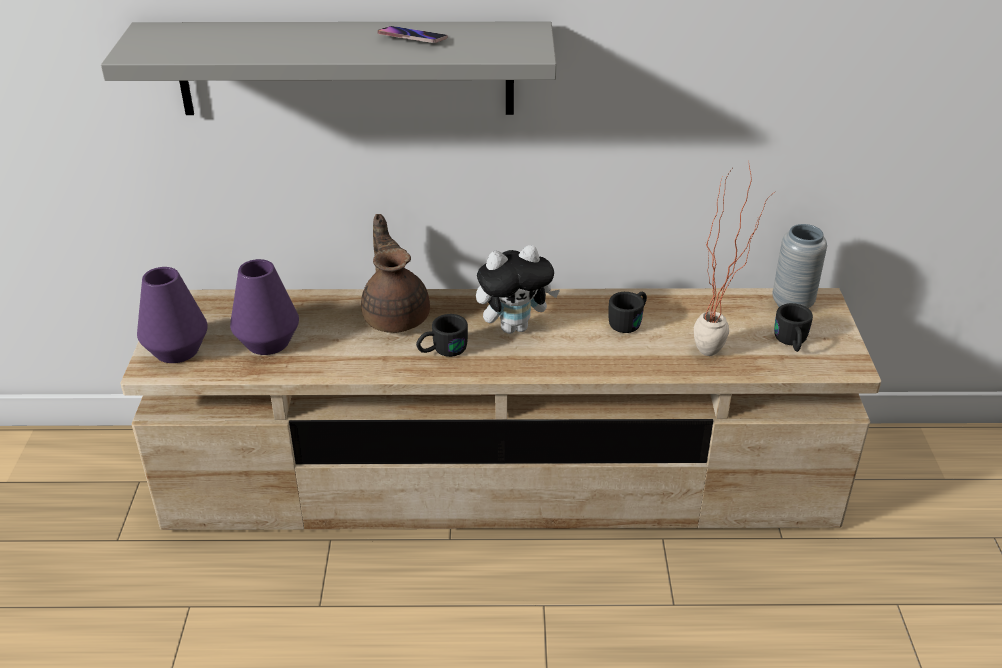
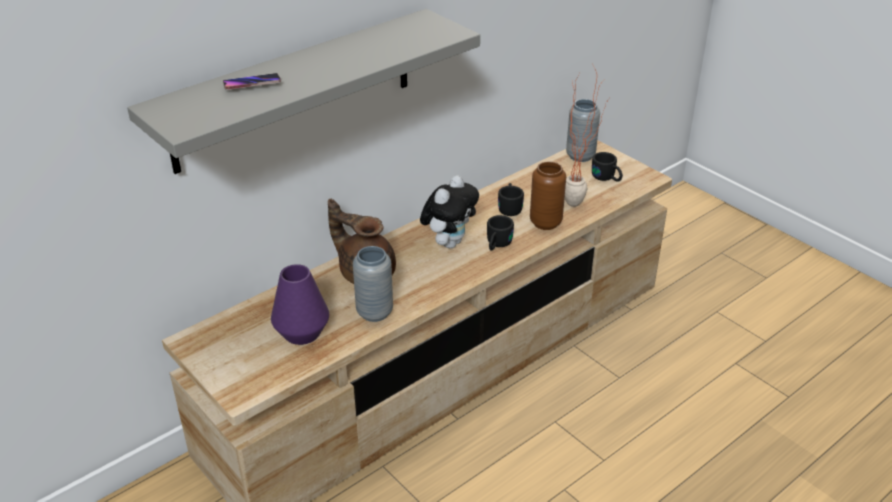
camera: 40 degrees left, 0 degrees up
(177, 350) = (241, 372): purple vase -> none
(351, 358) = (374, 312): none -> grey vase
(412, 38) = (364, 48): phone -> phone (252, 84)
(442, 351) = (426, 278): black mug -> black mug (497, 245)
(646, 357) = (545, 223): none -> brown vase

